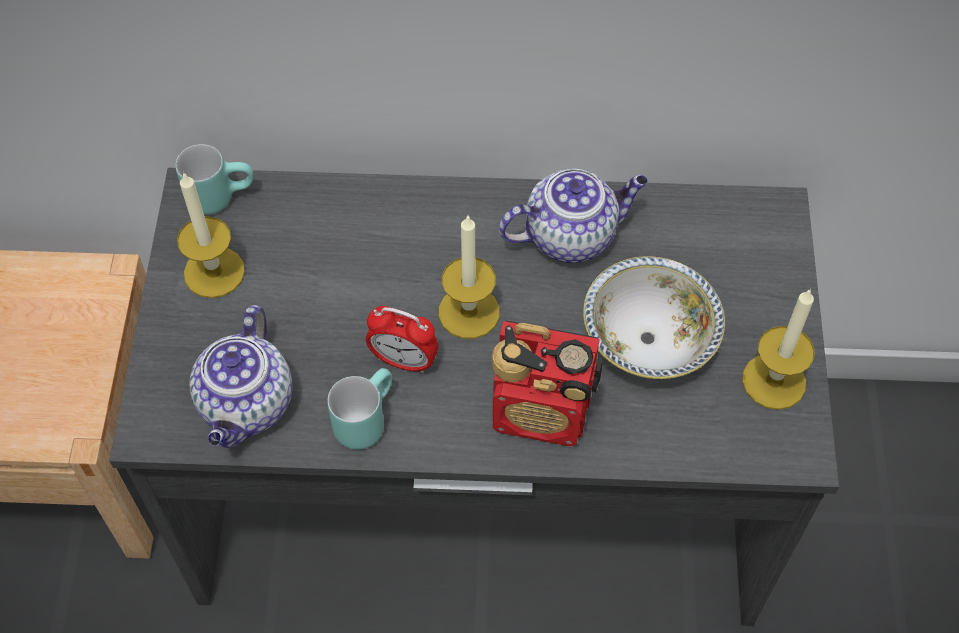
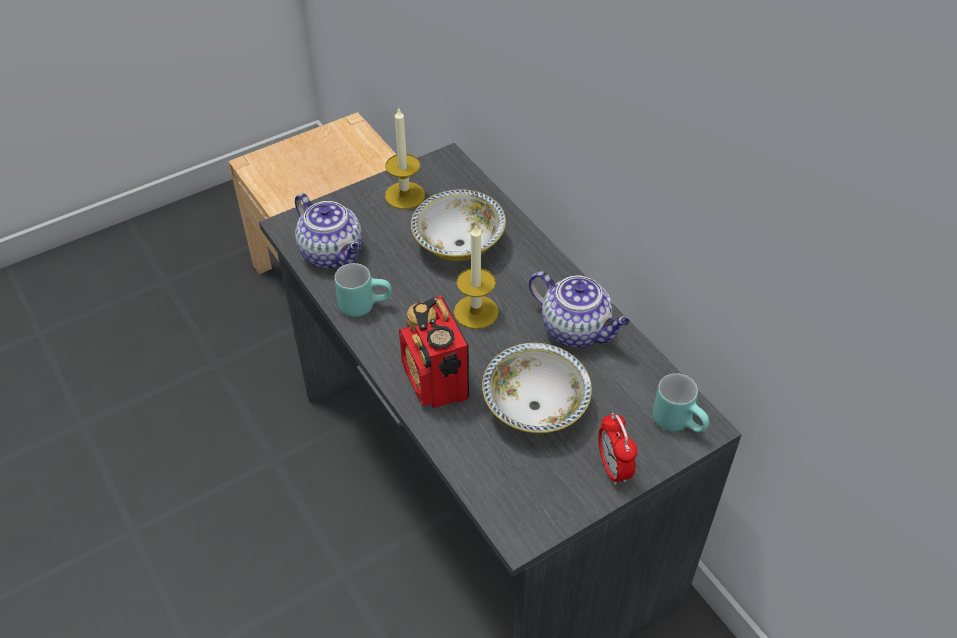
camera: 55 degrees right, 10 degrees down
(220, 194) = (456, 170): turquoise mug -> turquoise mug (680, 422)
(247, 406) = (333, 254): teapot -> teapot turned 105 degrees counterclockwise
(348, 266) = (458, 244): none -> bowl
(404, 360) = (417, 301): alarm clock -> alarm clock (613, 468)
(774, 381) = (563, 491): candle -> none

